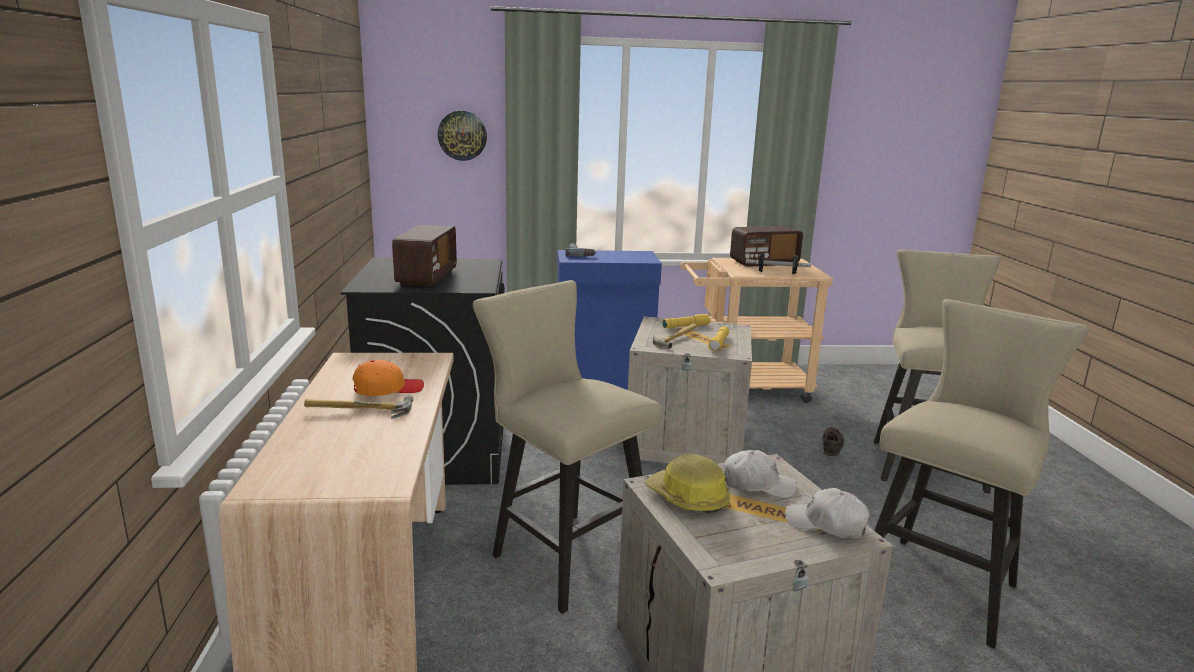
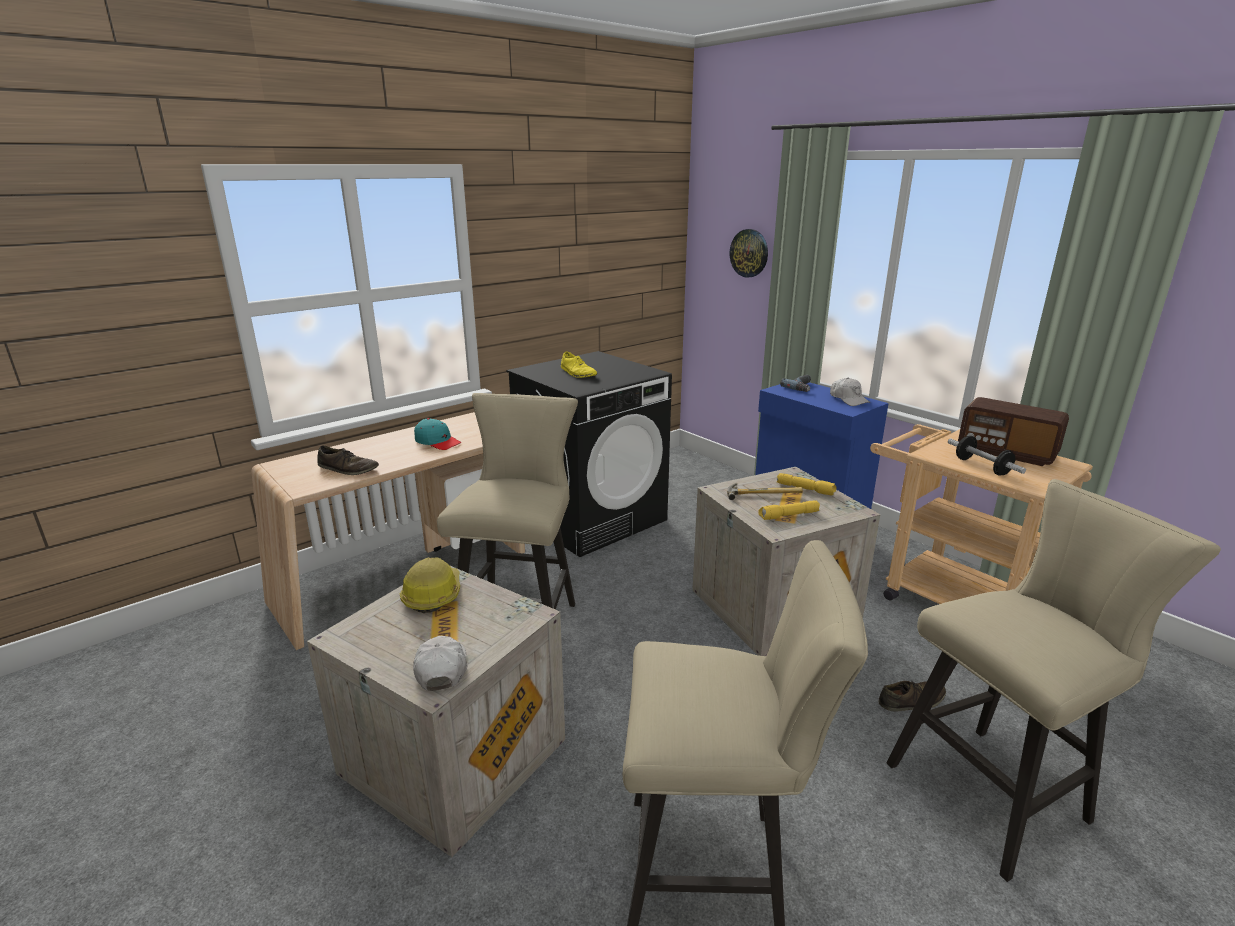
camera: 55 degrees right, 5 degrees up
(359, 413) = (392, 449): hammer -> none
(375, 447) = (348, 469): none -> brown shoe
(388, 389) = (437, 442): orange cap -> turquoise cap
(426, 277) = (578, 373): radio -> yellow shoe
(757, 485) = (486, 618): white cap -> white cap (848, 399)

